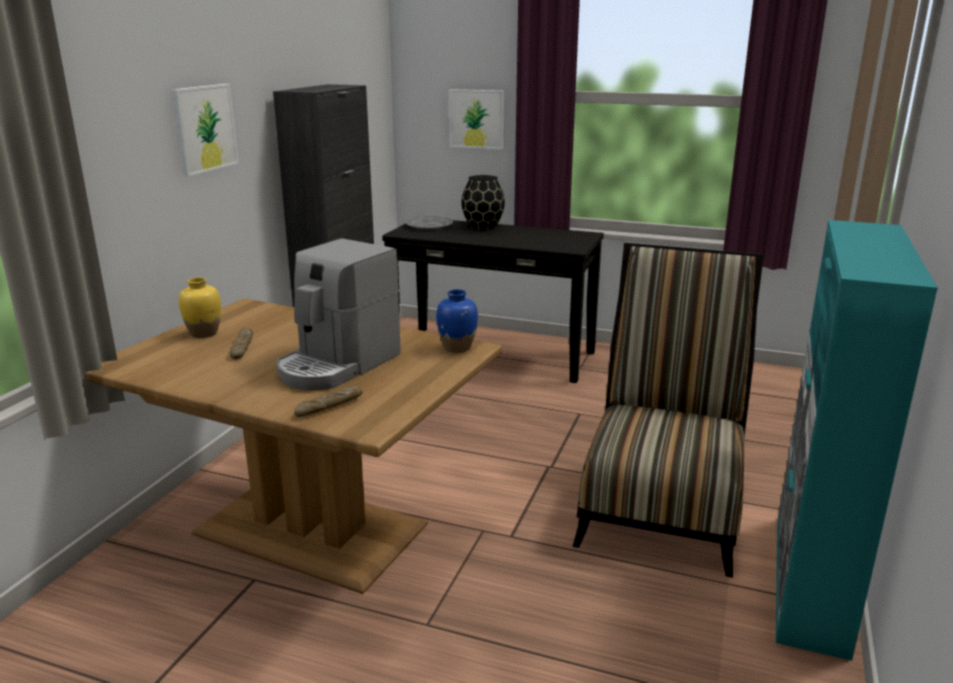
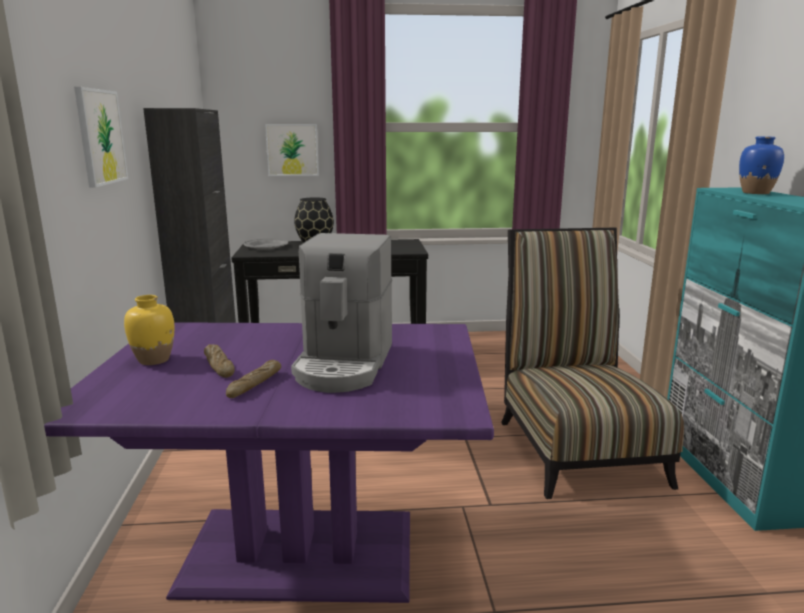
camera: 25 degrees left, 5 degrees down
(312, 527) = (299, 550): brown dining table -> purple dining table
(329, 407) = (393, 402): bread -> bread (255, 385)
(457, 348) = (434, 332): blue vase -> blue vase (756, 193)

